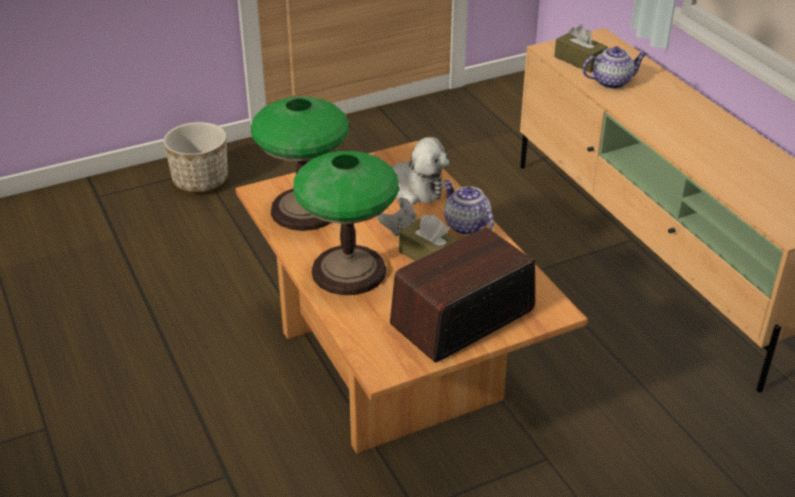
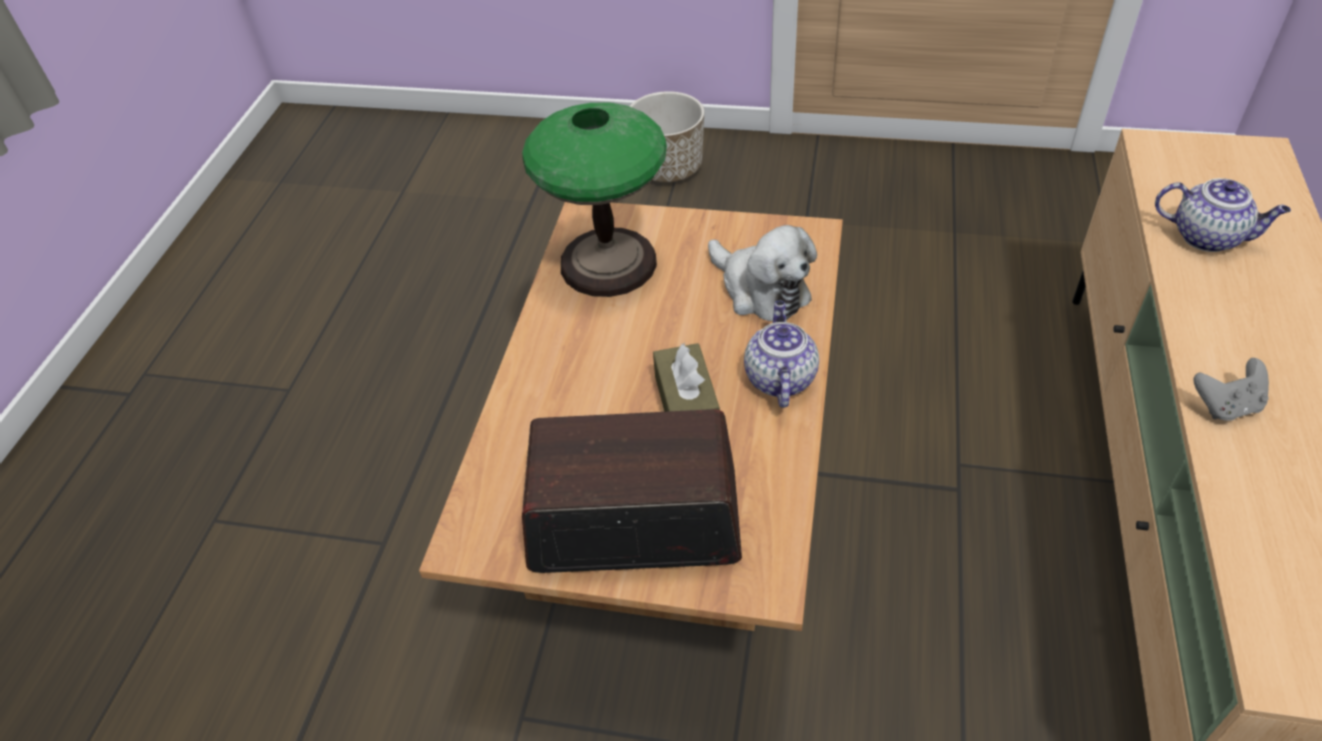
camera: 40 degrees right, 10 degrees up
(349, 271) = (572, 375): table lamp -> none
(399, 228) = (690, 342): grey game controller -> grey game controller (1226, 406)
(579, 61) = (1186, 181): brown tissue box -> none

